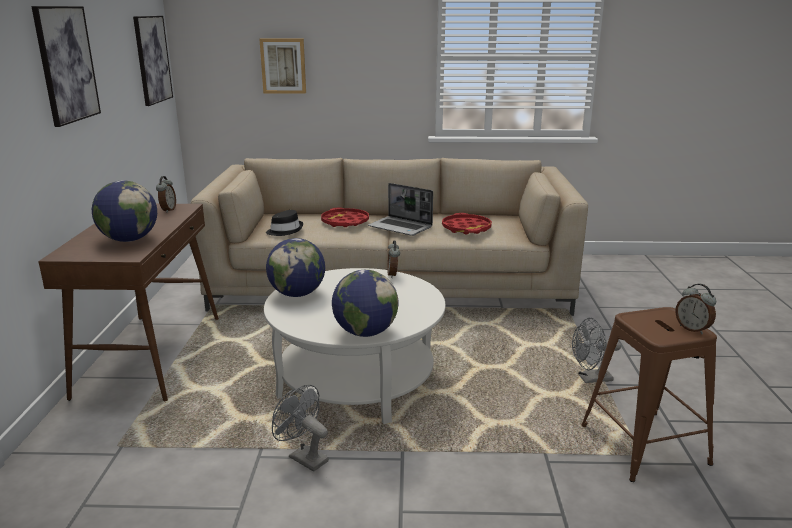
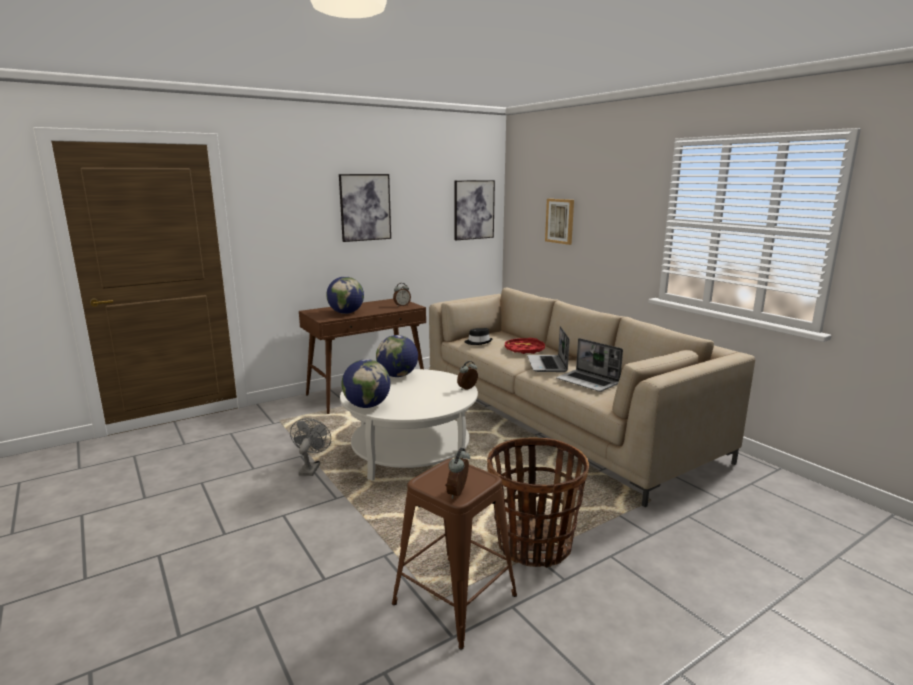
camera: 55 degrees right, 5 degrees down
(466, 228) = (588, 382): red tray -> laptop
(590, 379) = (533, 545): grey fan -> basket

